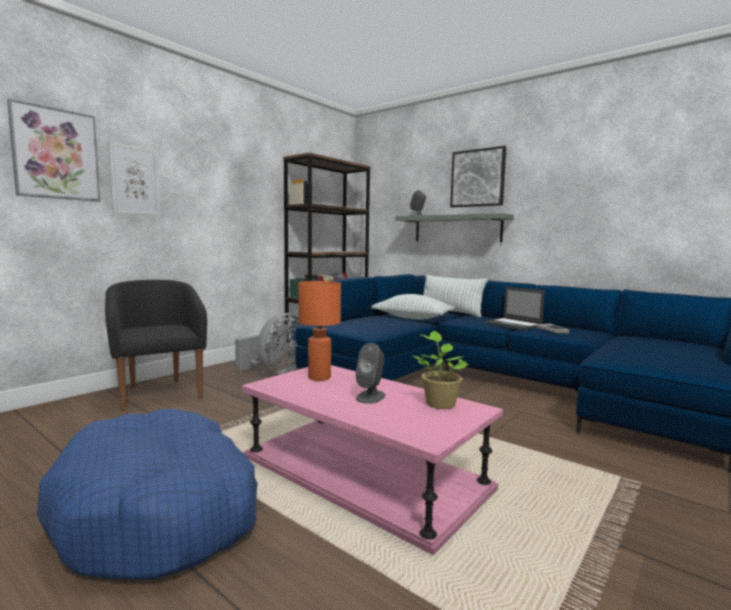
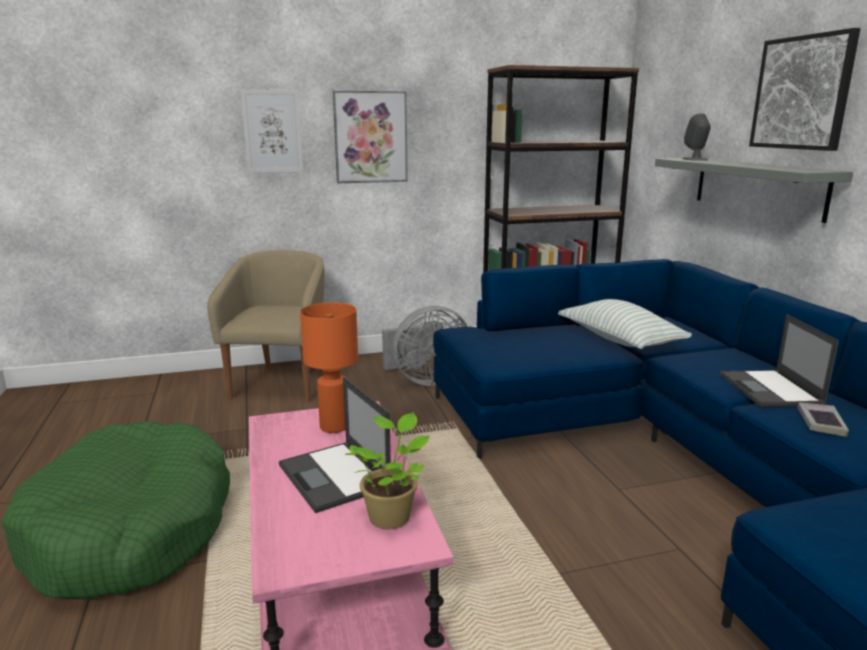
camera: 35 degrees right, 10 degrees up
(56, 154) = (186, 113): picture -> picture (370, 137)
(159, 393) = (281, 383): black armchair -> beige armchair
(160, 511) = (132, 529): blue dog bed -> green dog bed
(370, 397) = (335, 476): grey speaker -> laptop
(450, 313) = (706, 338): pillow -> none

